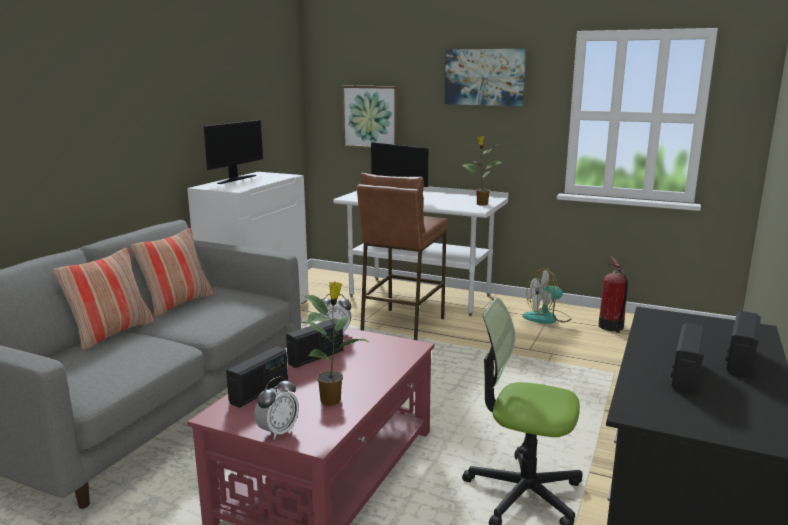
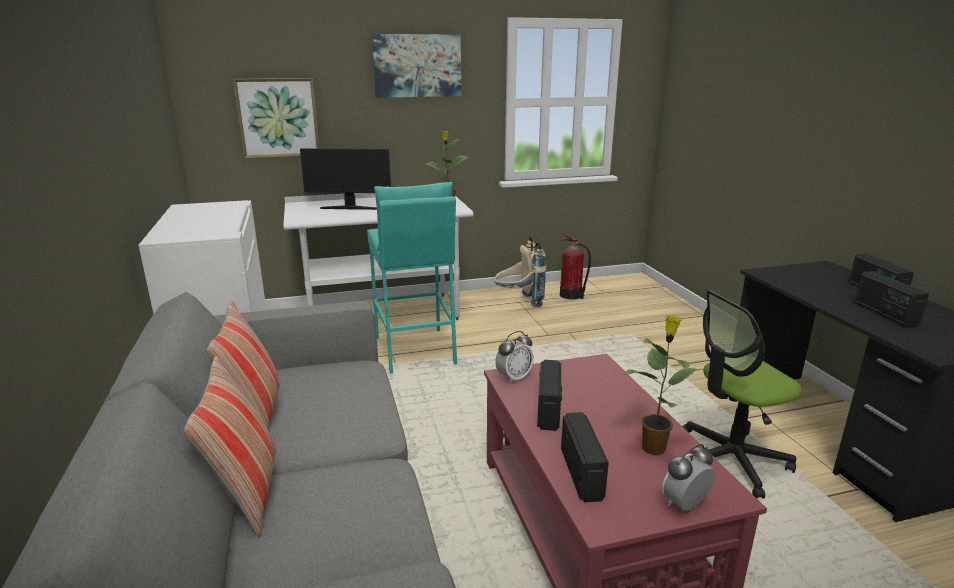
camera: 40 degrees left, 5 degrees up
(235, 179) = (176, 220): monitor -> none
(278, 432) = (685, 505): alarm clock -> alarm clock turned 120 degrees counterclockwise
(402, 326) = (415, 350): brown stool -> turquoise stool
(547, 318) = (518, 302): fan -> beige backpack

